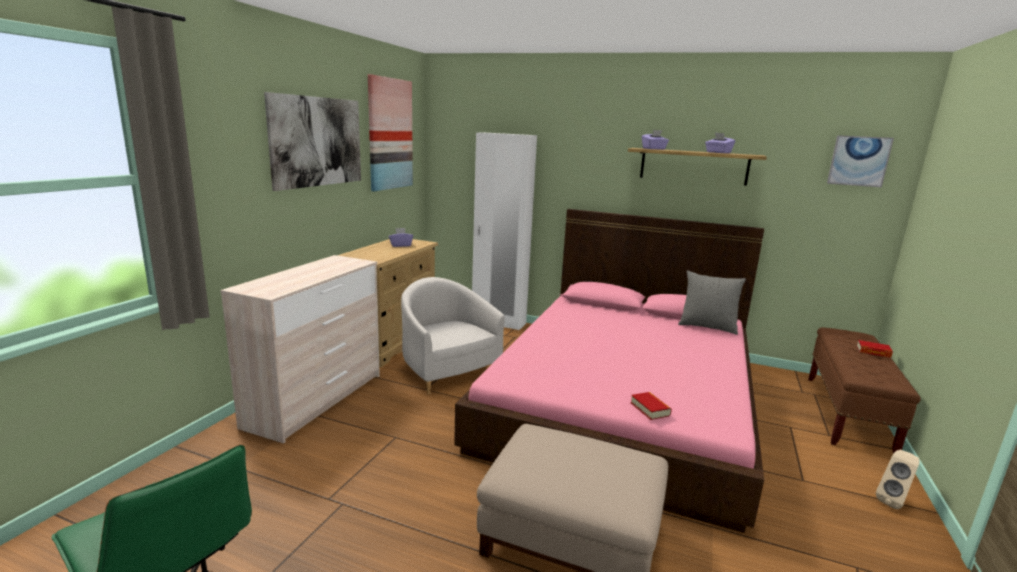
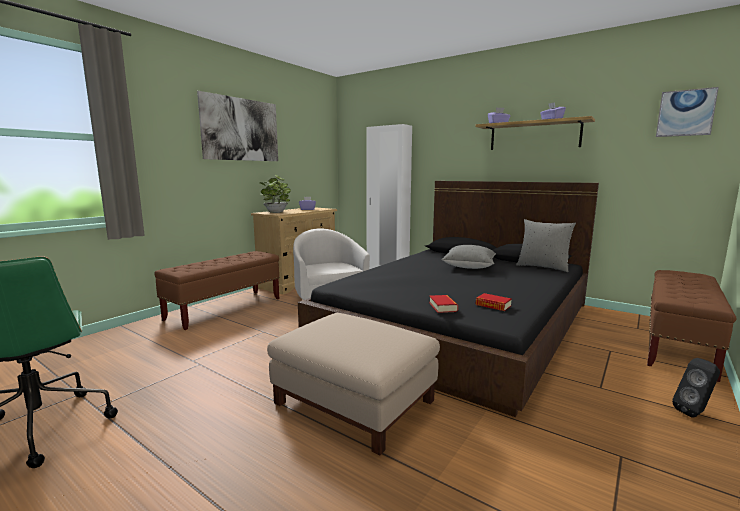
camera: 15 degrees right, 5 degrees down
(317, 400) = (225, 309): beige dresser -> brown bench
(365, 254) = (276, 212): none -> potted plant
(390, 134) = (304, 131): picture -> none
(624, 398) = (460, 322): pink bed -> black bed
(630, 331) = (469, 267): none -> grey pillow
(873, 352) = (701, 284): book -> book (493, 305)
(893, 501) = (694, 412): beige speaker -> black speaker

